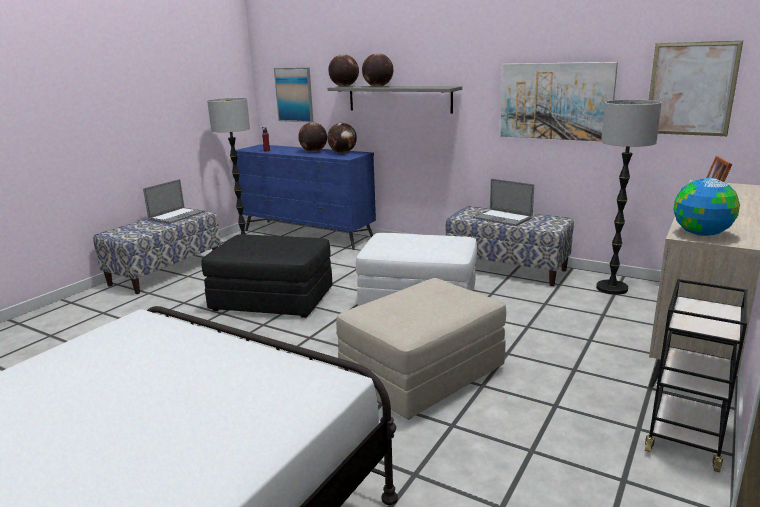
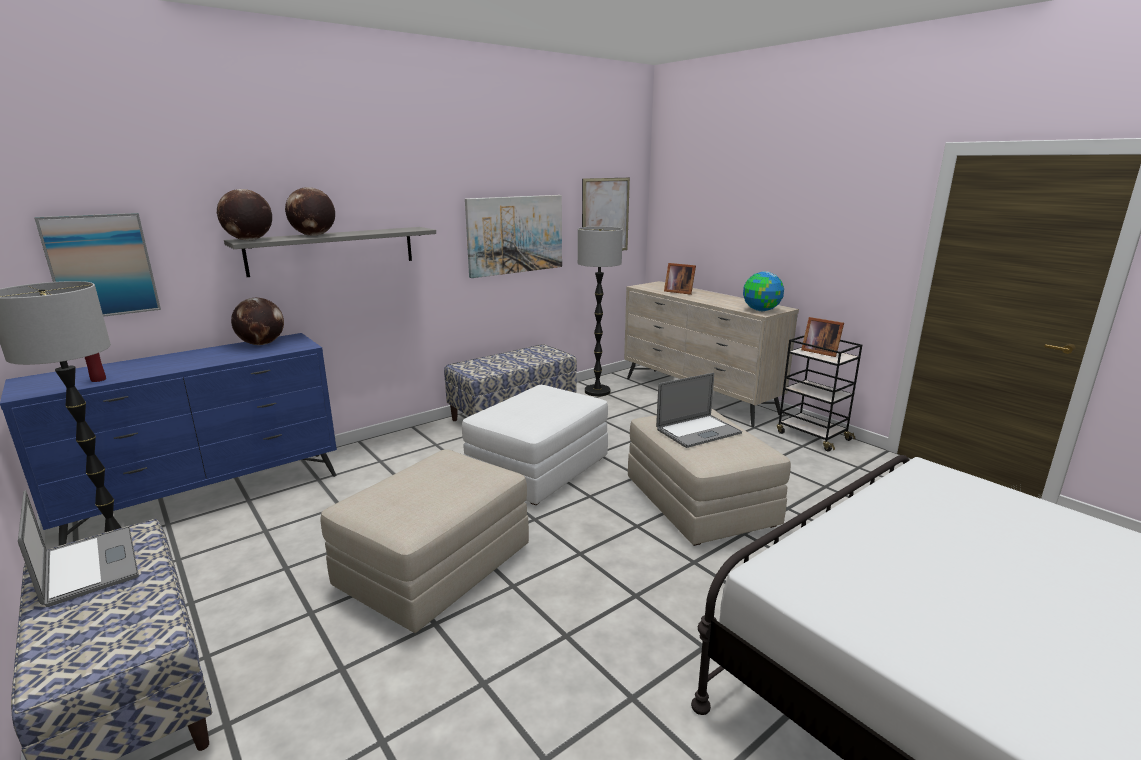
camera: 70 degrees left, 0 degrees up
(273, 299) = (435, 566): black ottoman -> beige ottoman
(313, 151) = (205, 356): globe -> none
(502, 218) = (508, 362): laptop -> laptop (698, 431)
(709, 313) = (819, 352): none -> picture frame

